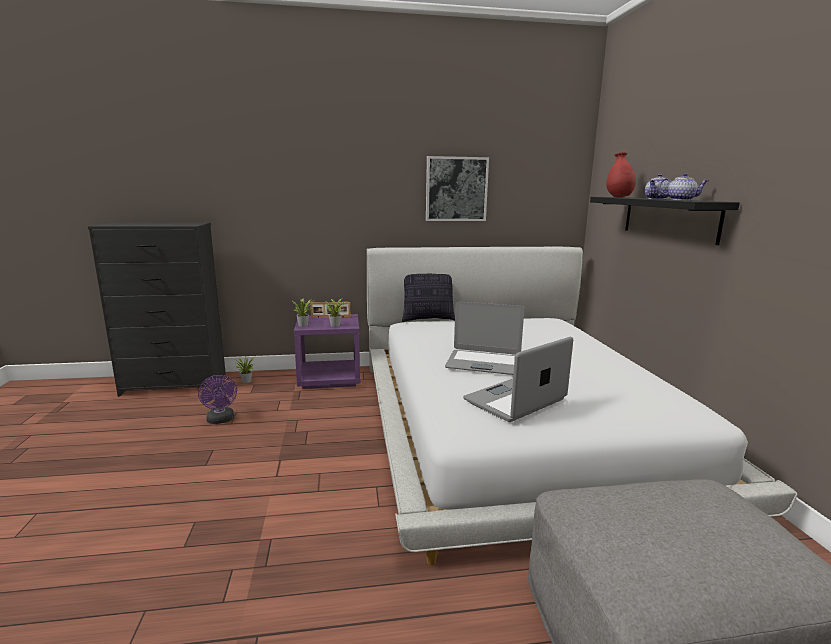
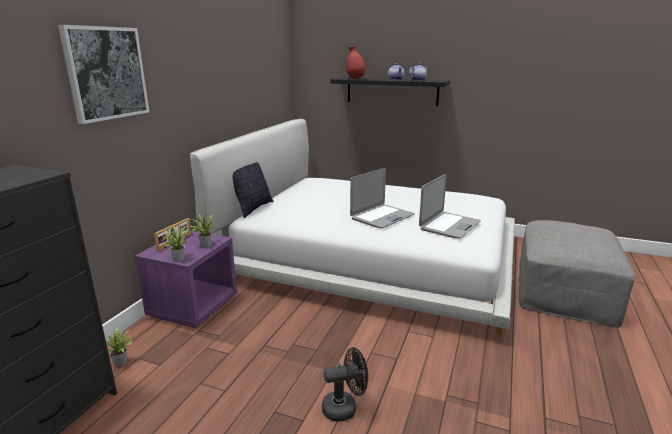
camera: 60 degrees left, 5 degrees up
(221, 420) = (209, 397): purple fan -> none
(227, 480) = (345, 408): none -> black fan
(456, 189) = (230, 79): picture -> picture (106, 73)
(515, 401) = (449, 226): laptop -> laptop turned 135 degrees counterclockwise

